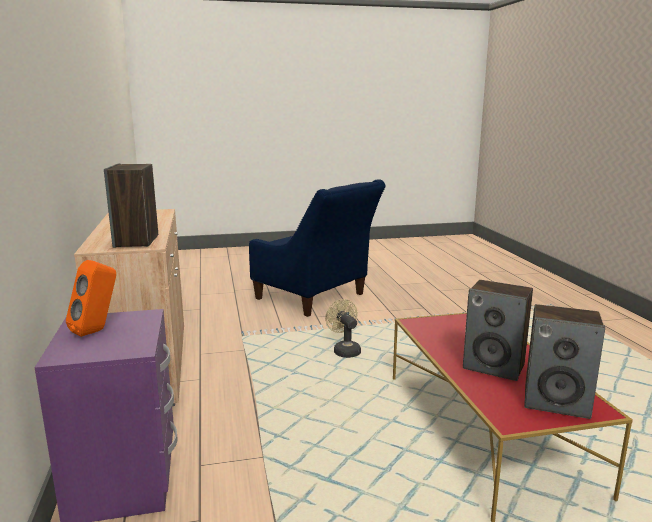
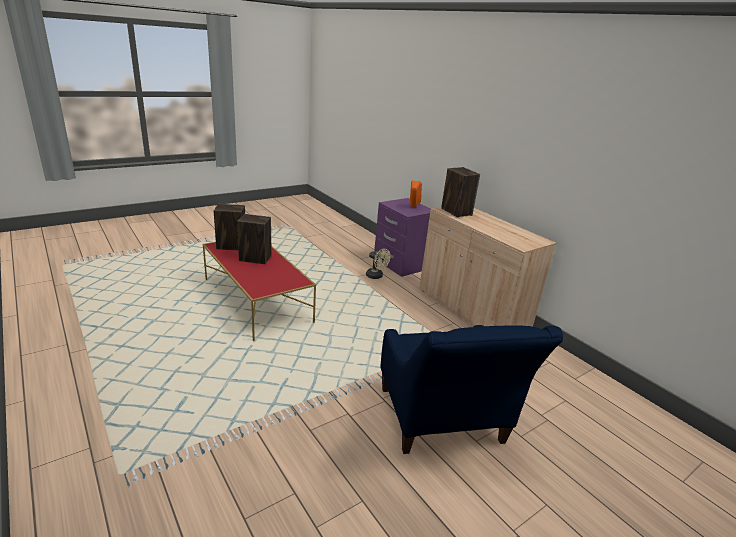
camera: 155 degrees right, 10 degrees up
(316, 298) = (443, 422): blue armchair -> blue armchair turned 120 degrees counterclockwise
(344, 350) = (360, 343): beige fan -> beige fan (376, 276)

